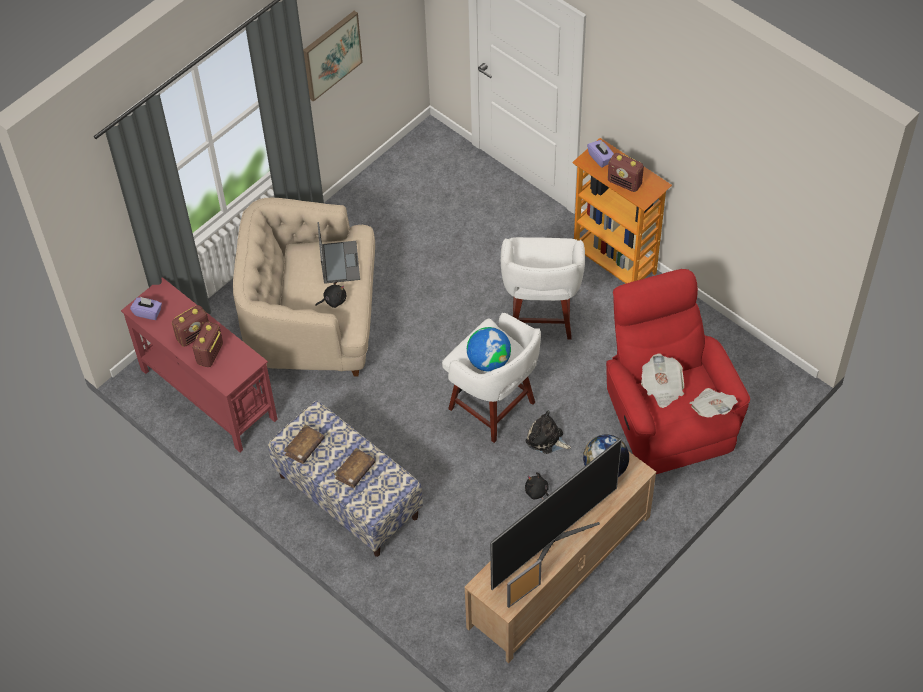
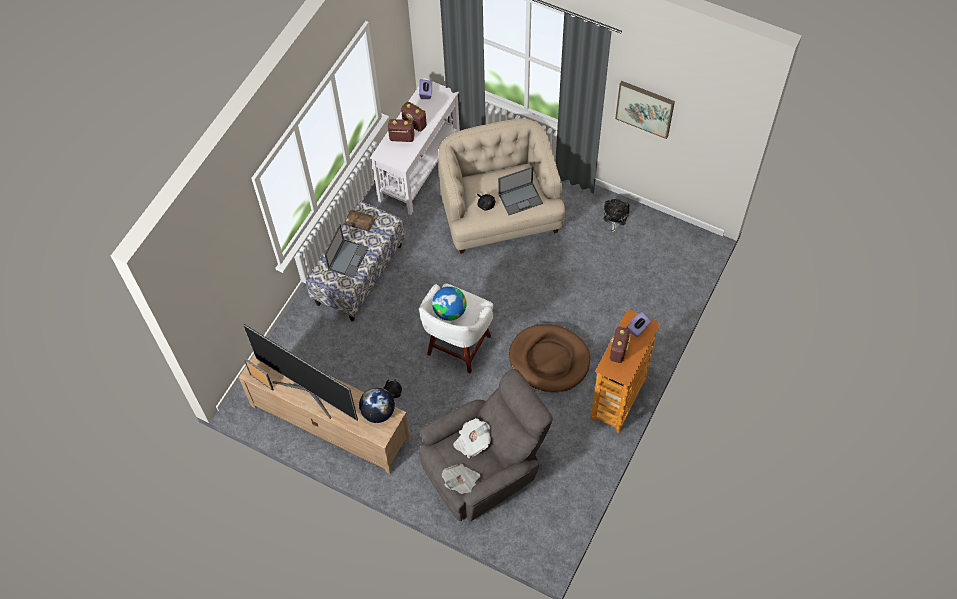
camera: 75 degrees right, 5 degrees up
(208, 393) = (420, 169): red console table -> white console table
(355, 471) = (348, 258): brown book -> laptop
(541, 317) = (549, 359): white stool -> brown dog bed
(546, 439) = (439, 388): plush toy -> plush toy (615, 216)
(667, 415) = (484, 469): red armchair -> grey armchair

